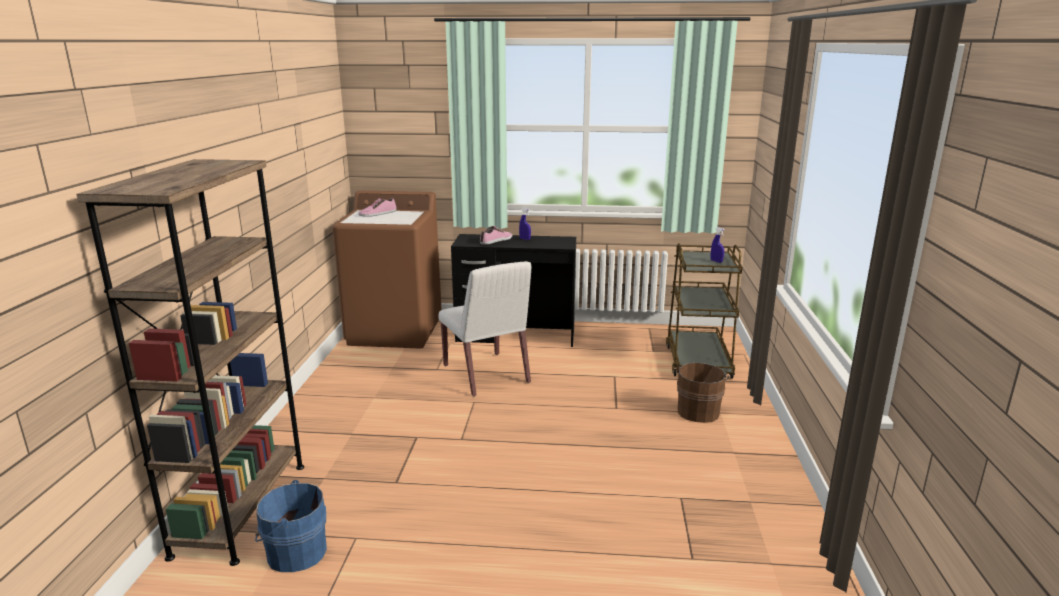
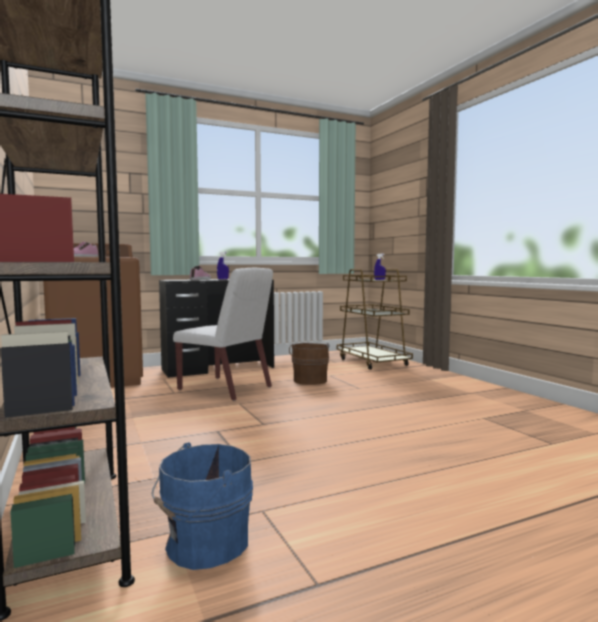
camera: 30 degrees left, 15 degrees down
(698, 411) = (414, 380): brown bucket -> brown bucket (310, 380)

